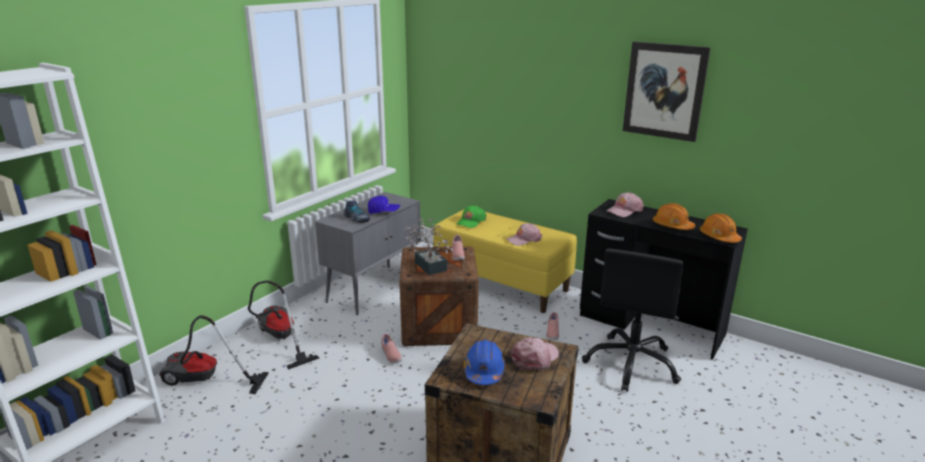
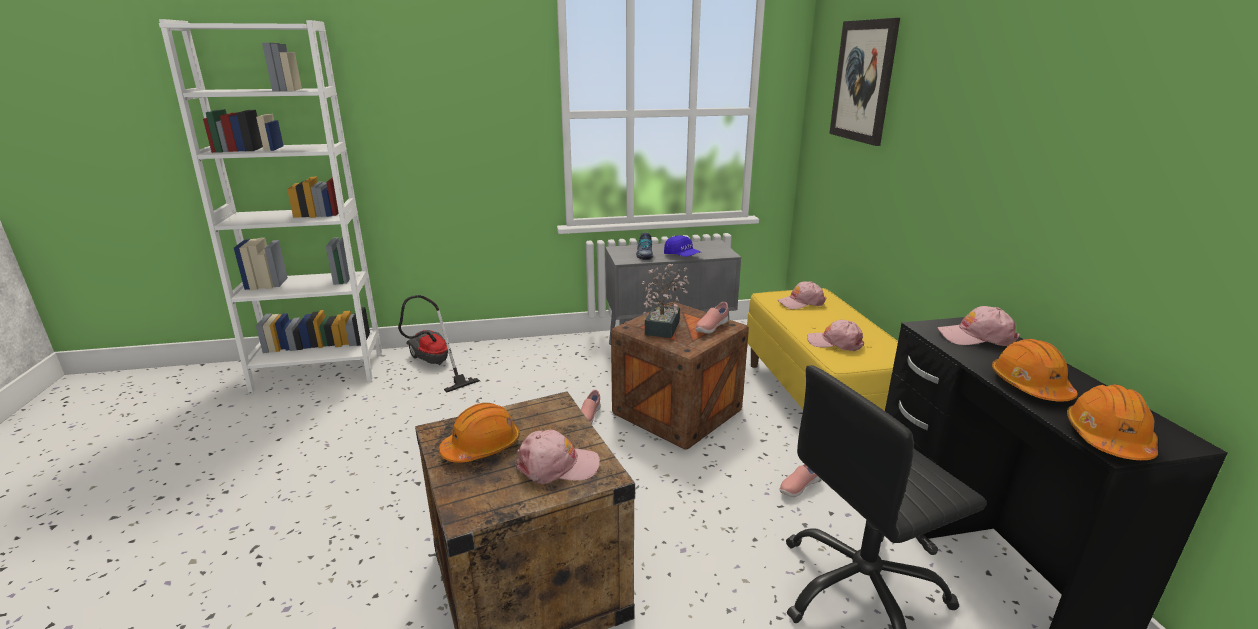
camera: 45 degrees right, 0 degrees up
(280, 339) = (528, 358): vacuum cleaner -> none
(471, 221) = (801, 302): green cap -> pink cap
(484, 371) = (482, 447): blue hard hat -> orange hard hat
(664, 91) = (1111, 117): picture -> picture (863, 81)

